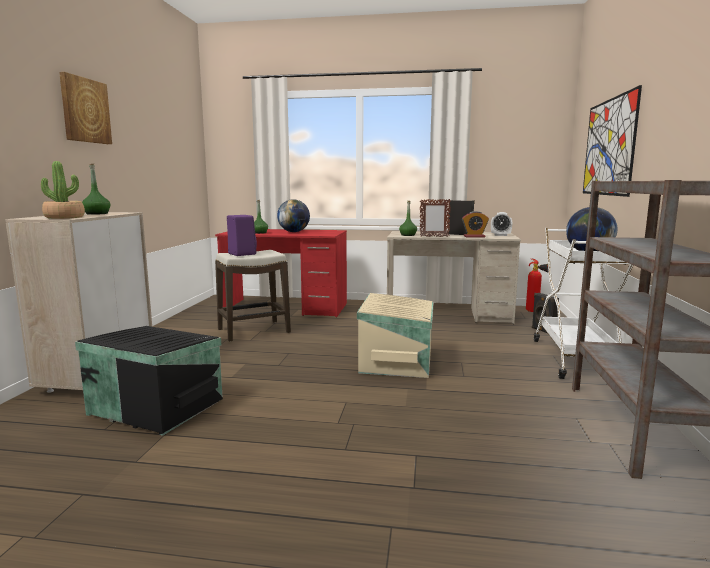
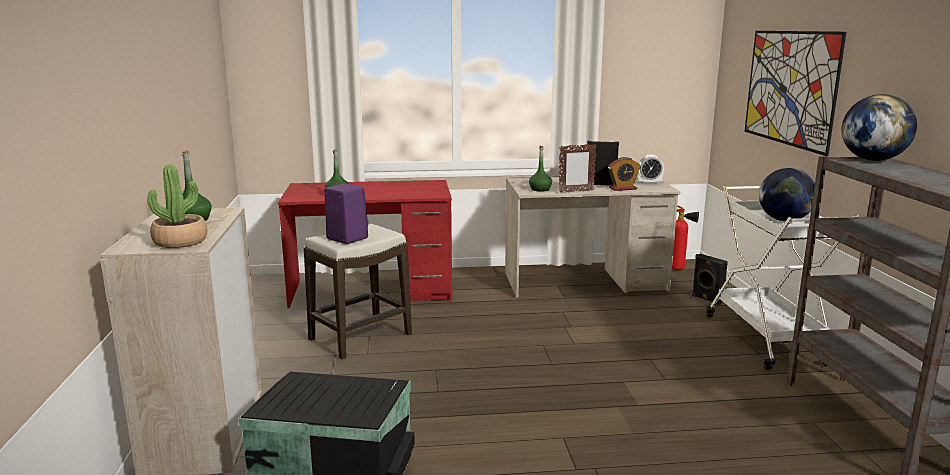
camera: 15 degrees left, 5 degrees up
(85, 110) = (133, 58): picture -> none
(294, 232) = (382, 189): globe -> globe (873, 160)
(398, 360) = (577, 365): beige storage box -> none

